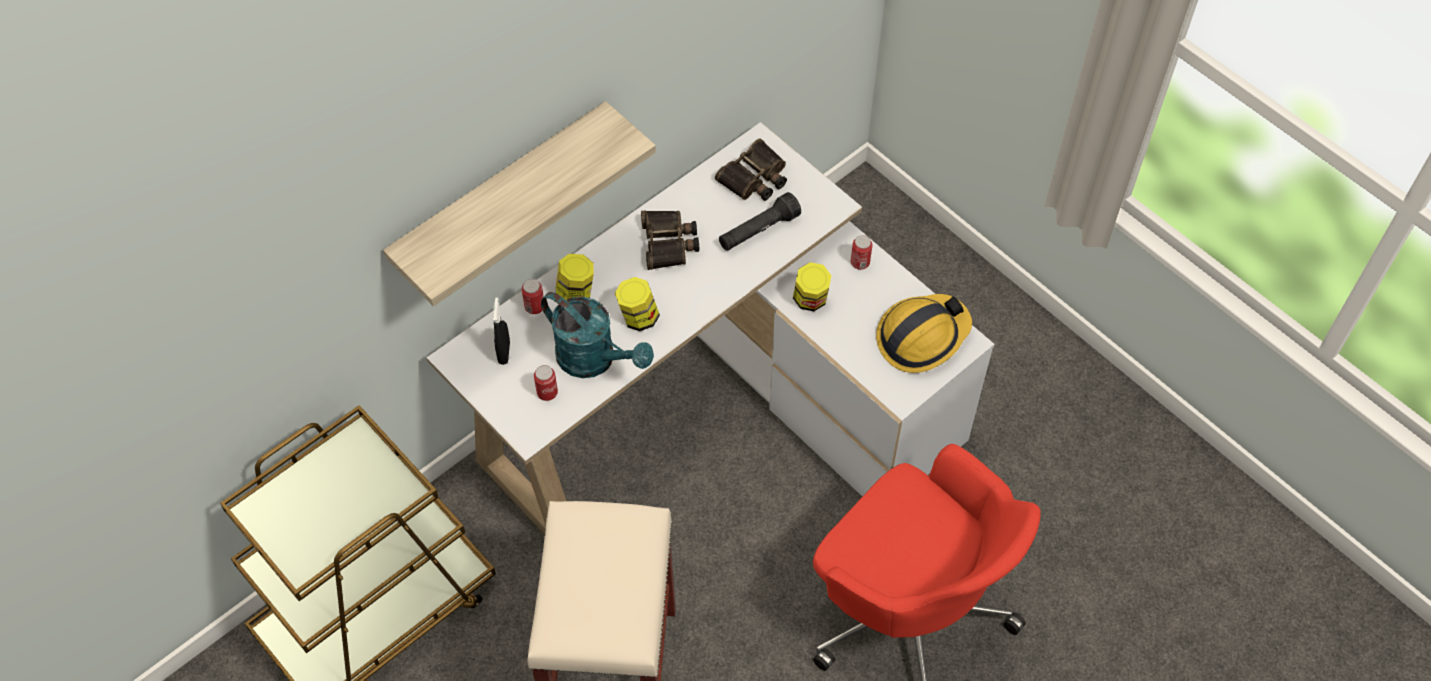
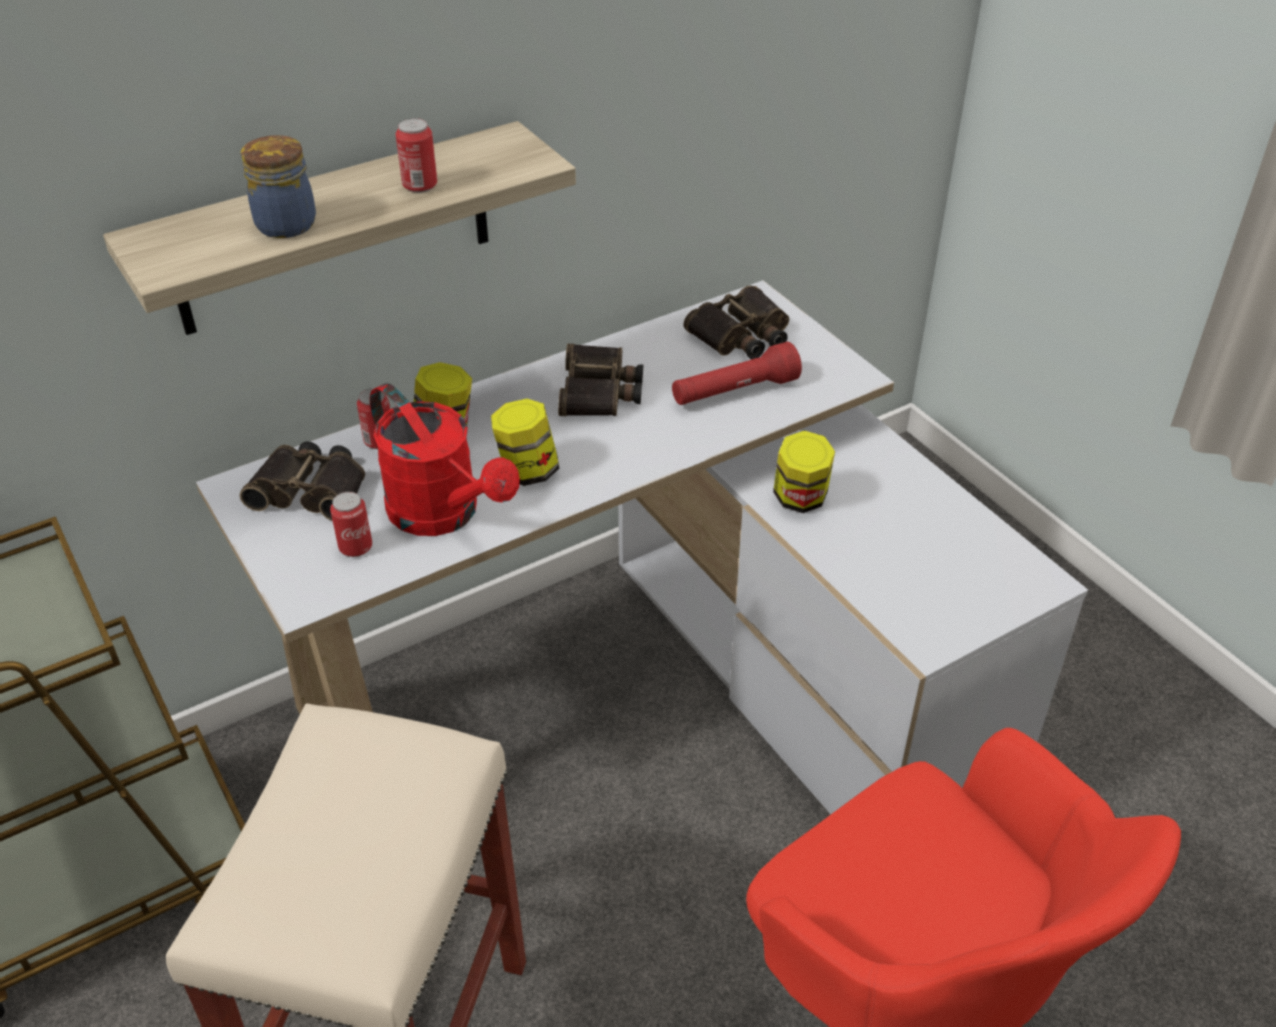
camera: 10 degrees right, 15 degrees down
(492, 224) = (285, 223): none -> jar
(504, 352) = (312, 489): black spray bottle -> binoculars
(595, 359) = (444, 514): turquoise watering can -> red watering can
(758, 231) = (734, 392): black flashlight -> red flashlight
(860, 262) = (882, 463): can -> can (420, 185)
(922, 337) = (969, 566): hard hat -> none

